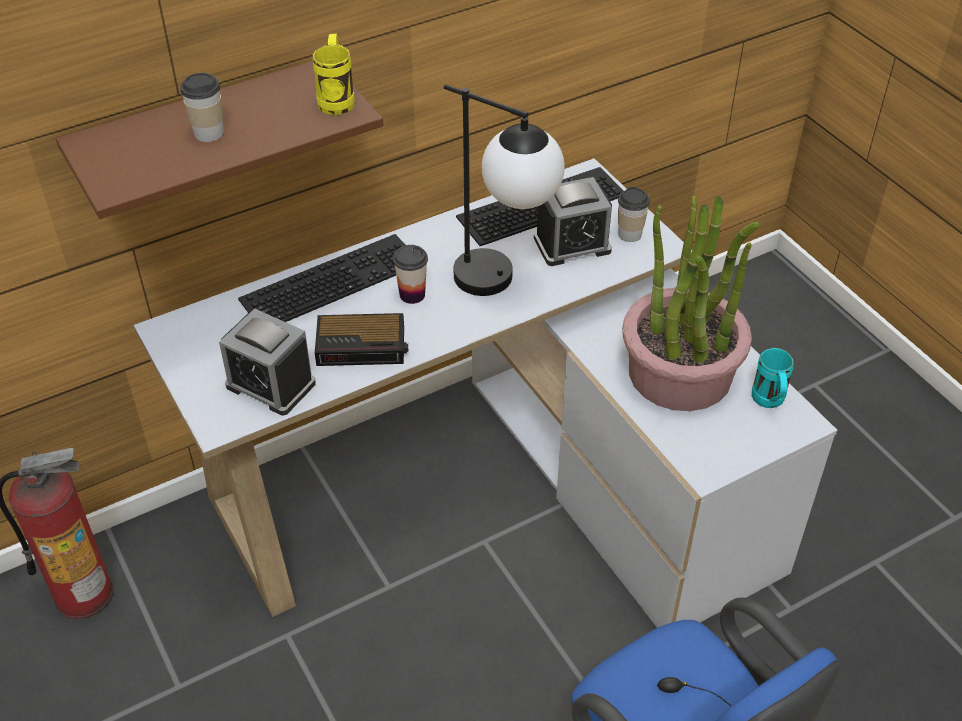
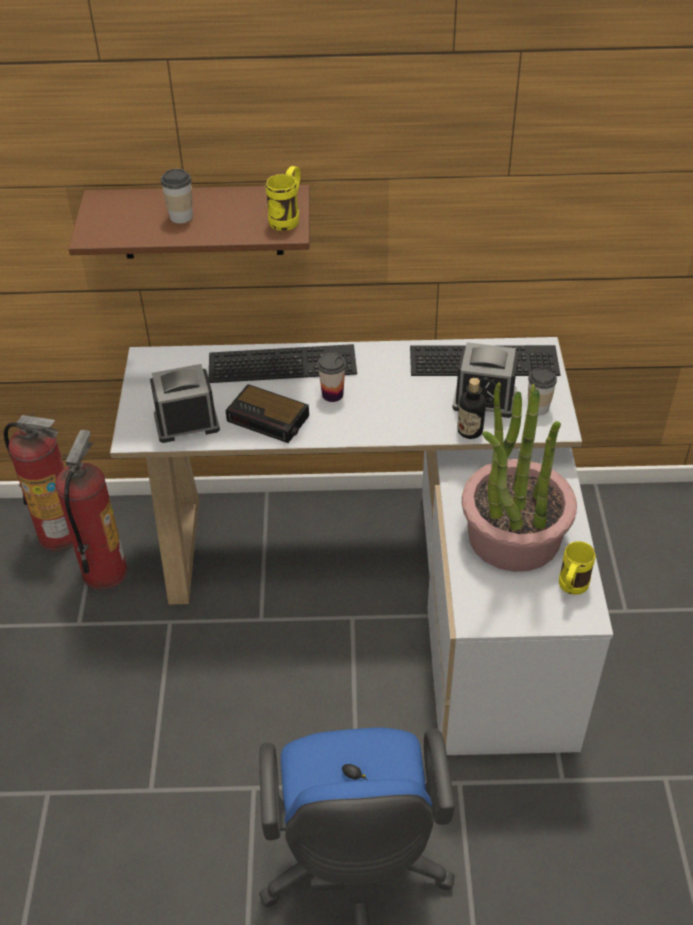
camera: 30 degrees right, 0 degrees up
(169, 613) = (104, 571): none -> fire extinguisher
(270, 384) = (186, 423): alarm clock -> alarm clock turned 105 degrees clockwise
(504, 284) = (407, 412): table lamp -> none
(582, 281) = (470, 431): none -> bottle
(769, 402) = (570, 589): turquoise mug -> yellow mug

